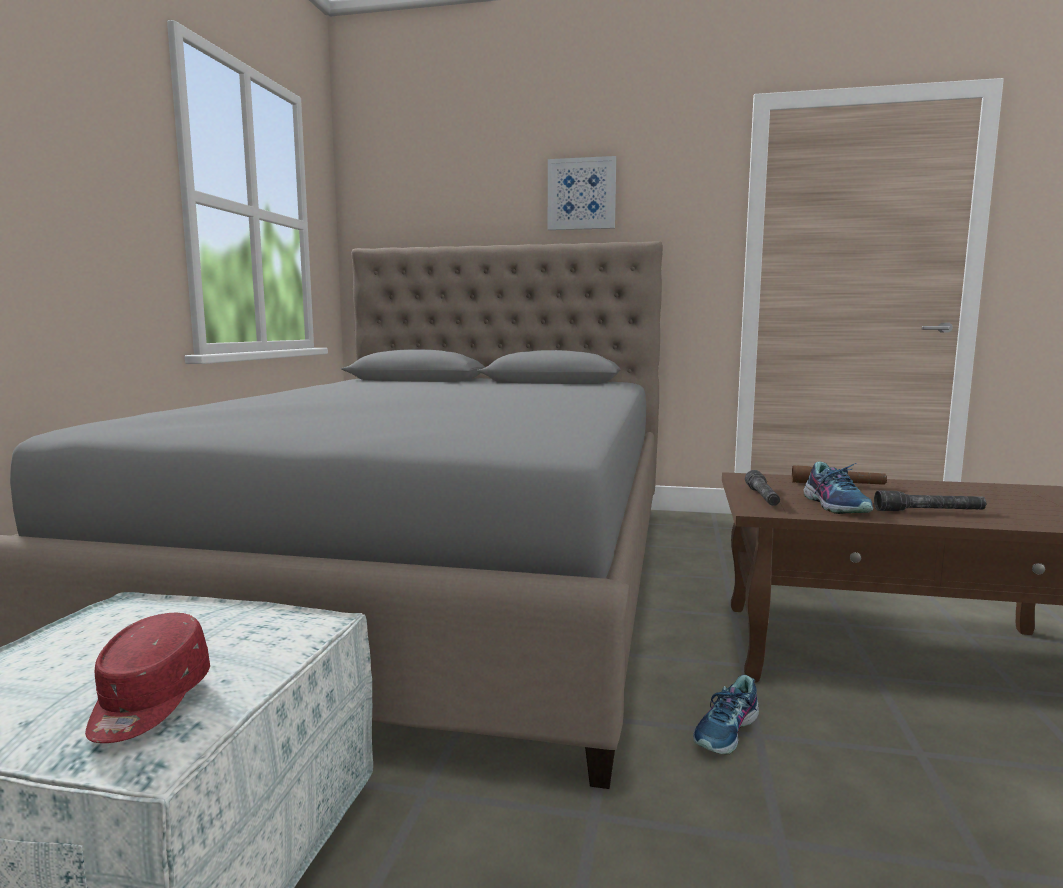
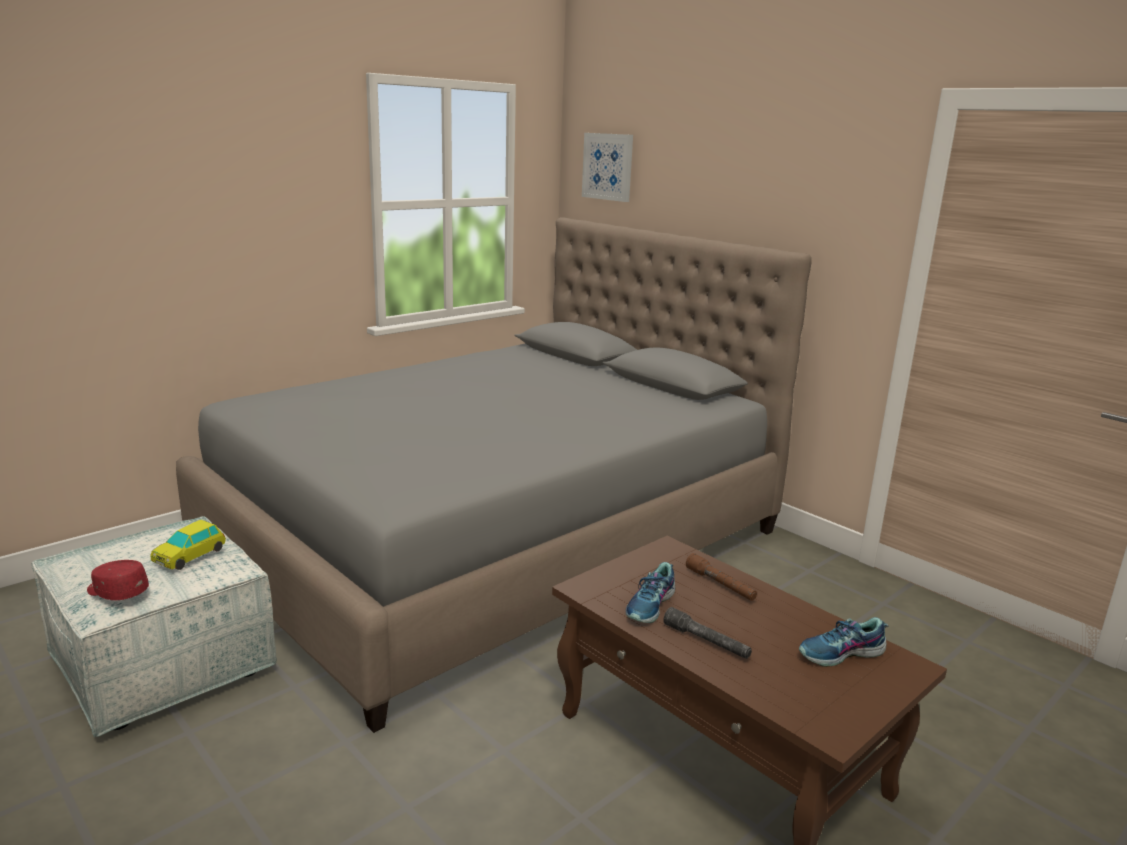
camera: 35 degrees right, 10 degrees up
(148, 702) = (116, 591): red cap -> red cap turned 75 degrees clockwise
(208, 624) = (190, 556): none -> toy car
(581, 194) = (753, 186): picture -> picture (608, 166)
(727, 731) = (489, 738): shoe -> shoe (841, 654)
(762, 497) = (618, 576): grey flashlight -> none

